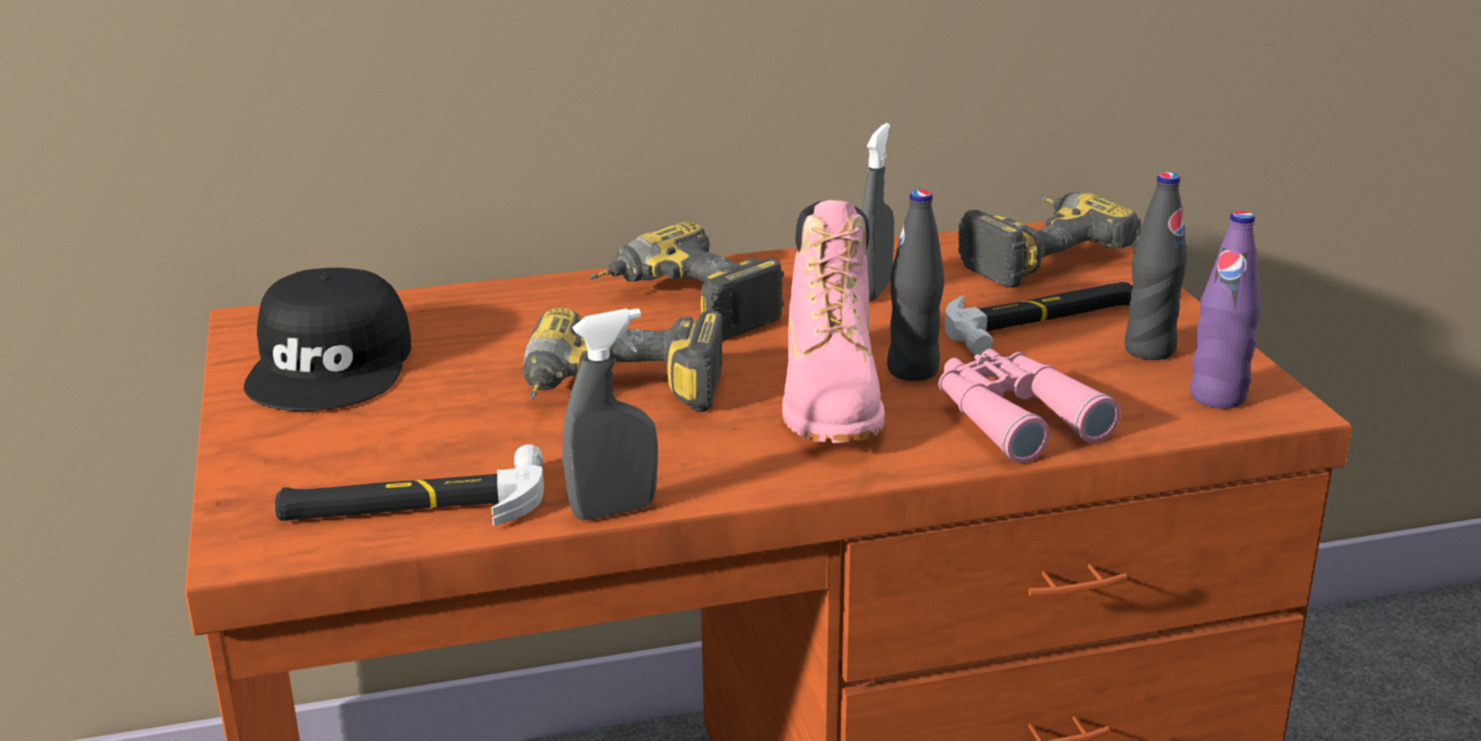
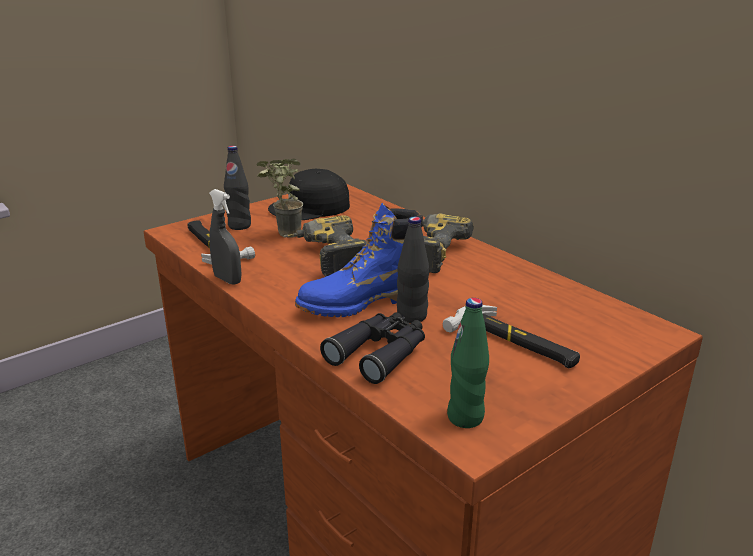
camera: 65 degrees right, 0 degrees up
(446, 418) = (283, 235): none -> potted plant
(831, 400) = (361, 303): pink boot -> blue boot
(874, 291) = (497, 289): grey spray bottle -> none
(1014, 418) = (380, 353): pink binoculars -> black binoculars
(1035, 255) = (606, 325): power drill -> none
(1149, 350) = (510, 383): black bottle -> black bottle (239, 226)
(1217, 397) = (465, 417): purple bottle -> green bottle

